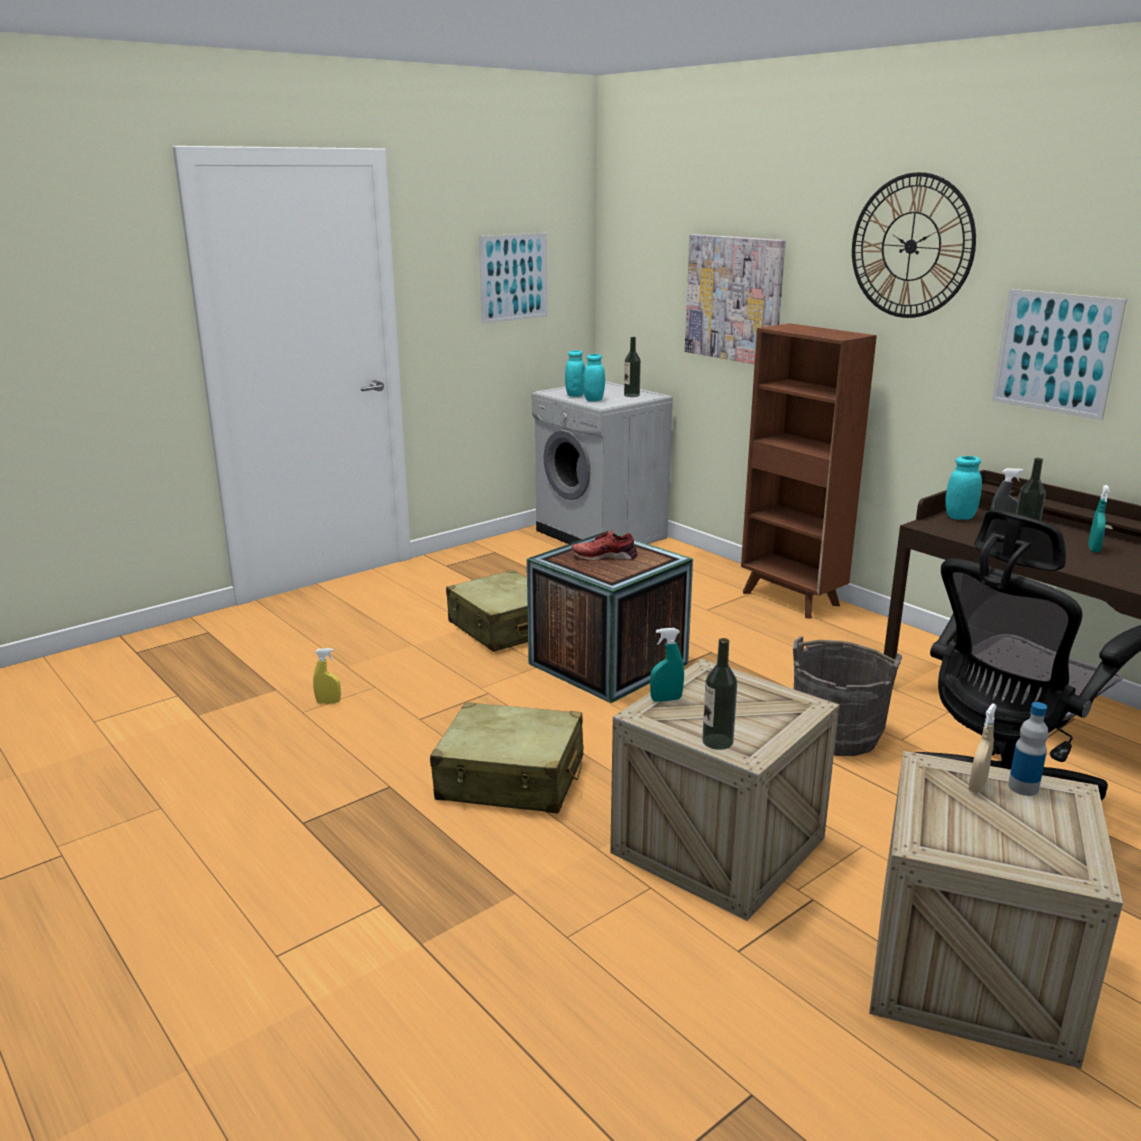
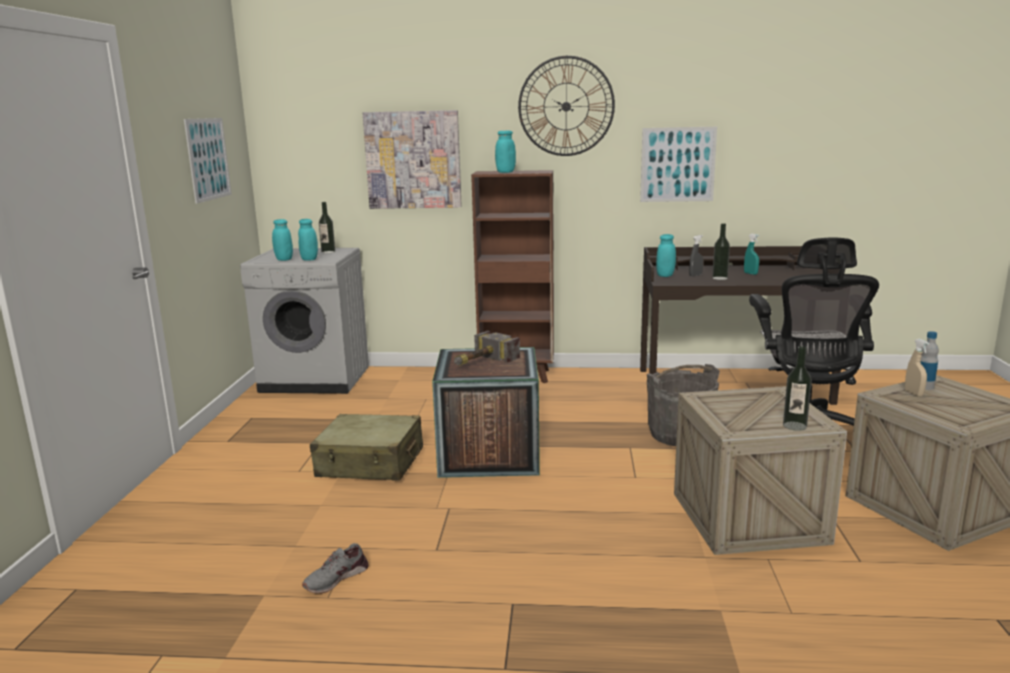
camera: 45 degrees left, 5 degrees down
(328, 702) = (336, 578): yellow spray bottle -> grey shoe
(511, 778) = (577, 549): beige suitcase -> none
(604, 556) = (480, 362): red shoe -> hammer
(666, 699) = (721, 419): turquoise spray bottle -> none
(804, 330) = (505, 172): none -> turquoise jar

